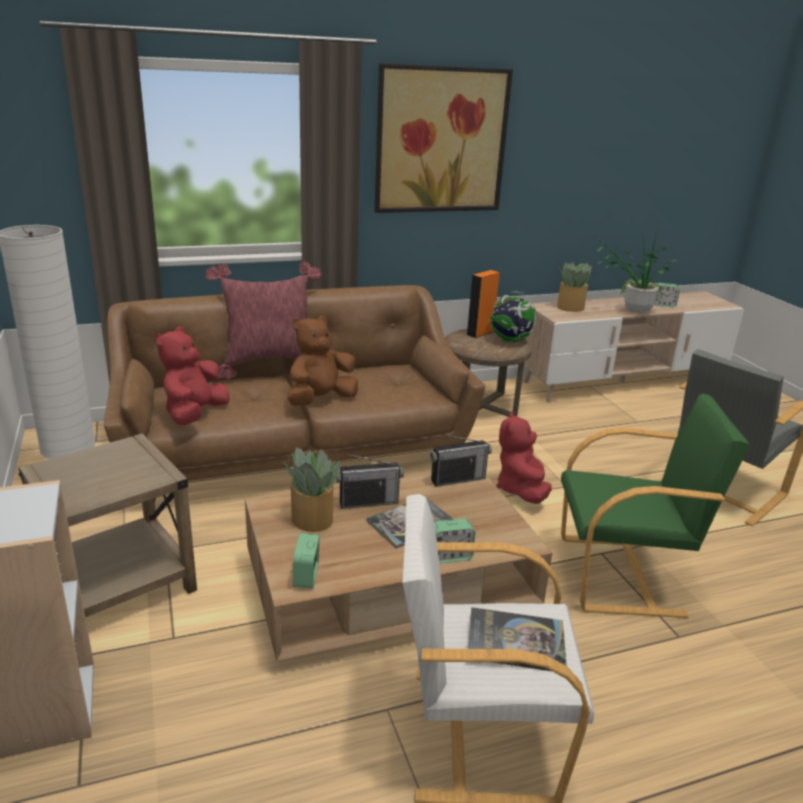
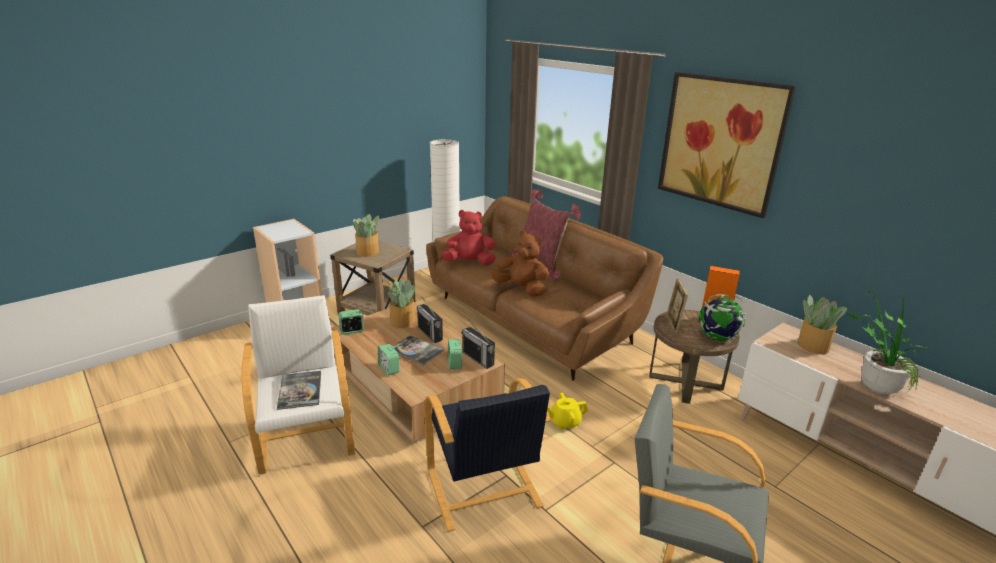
camera: 70 degrees right, 0 degrees up
(100, 476) = (368, 252): none -> potted plant
(473, 349) = (673, 324): none -> picture frame
(521, 490) = (565, 422): red plush toy -> yellow teapot
(622, 575) = (483, 490): green armchair -> black armchair
(663, 305) = (942, 408): alarm clock -> alarm clock (454, 363)

